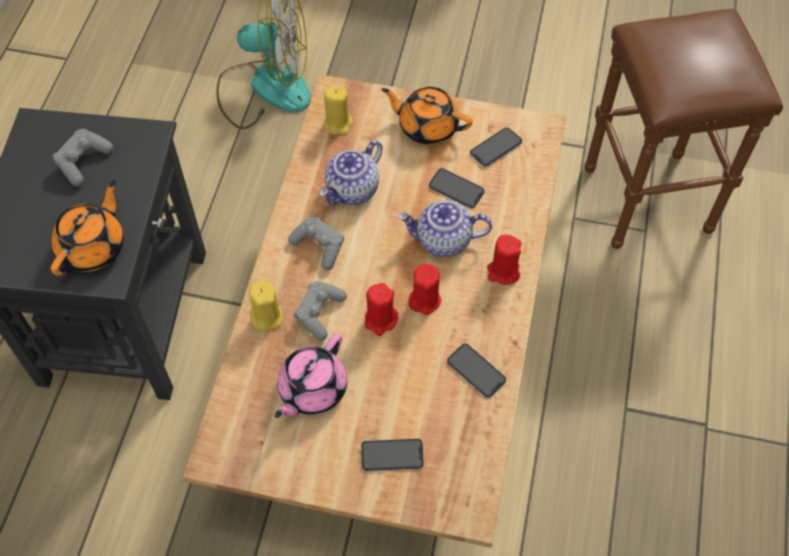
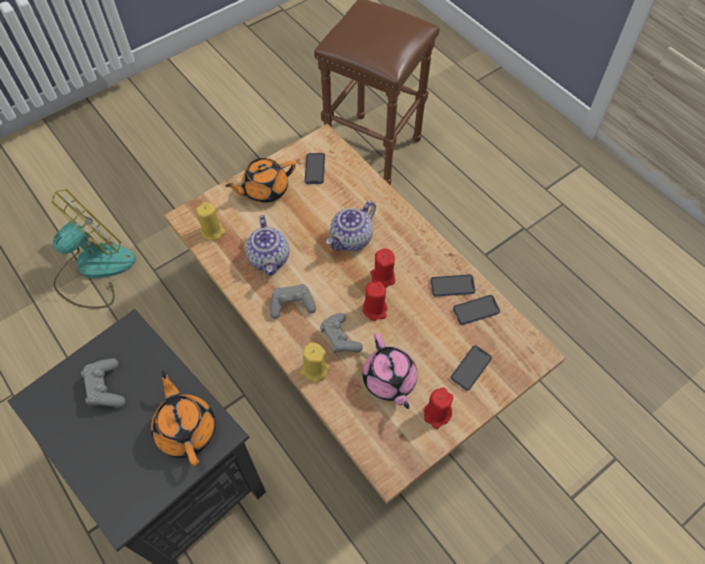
camera: 50 degrees left, 0 degrees up
(456, 189) = (323, 207): phone -> phone (476, 310)
(503, 272) = (400, 226): red candle -> red candle (437, 414)

